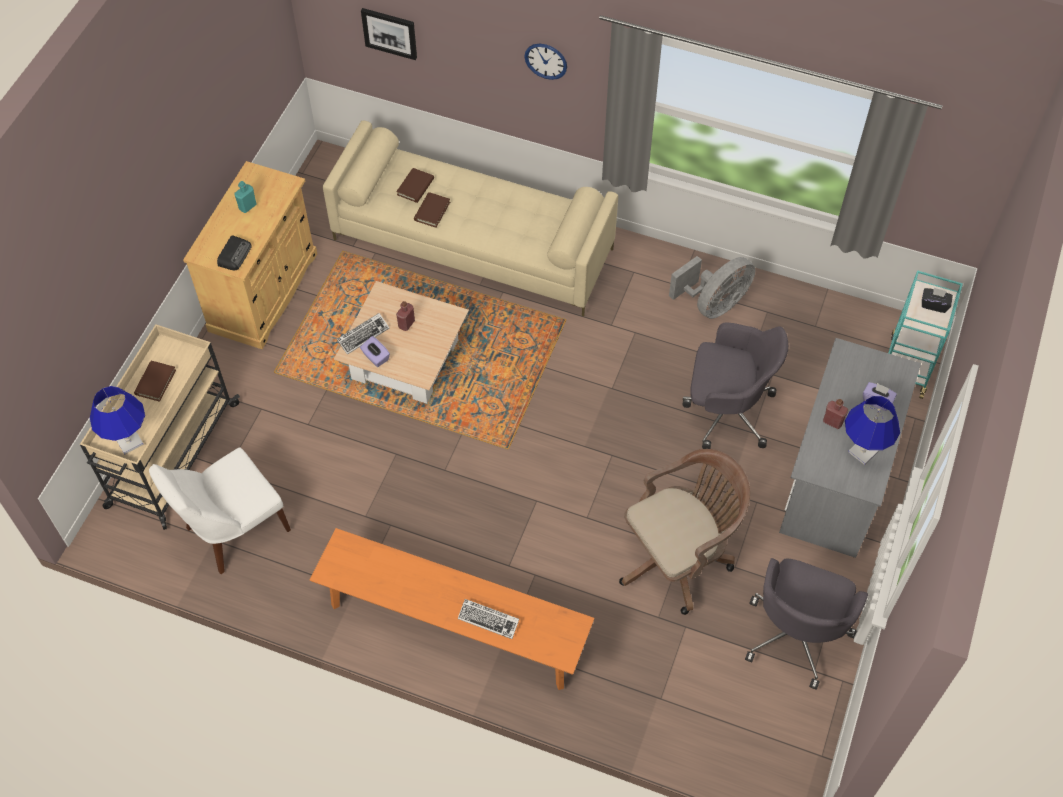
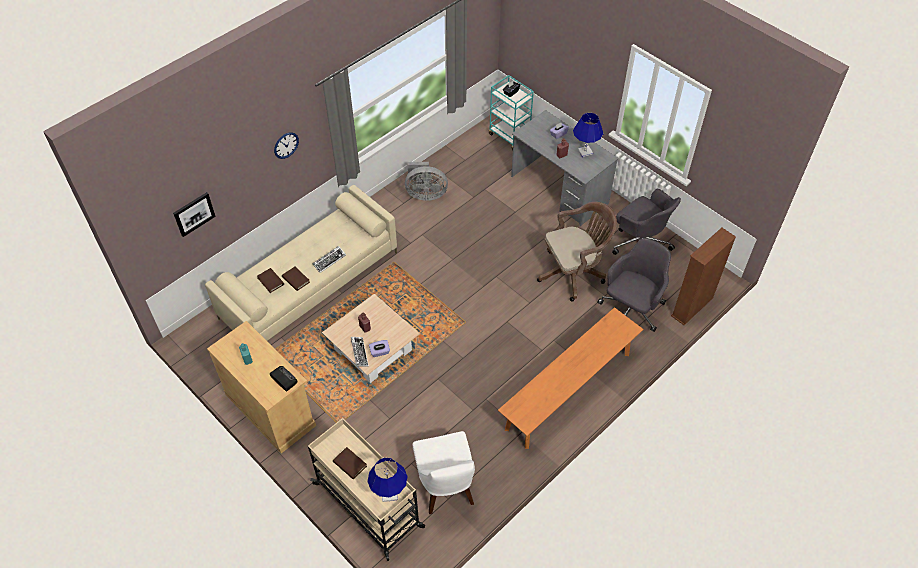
camera: 65 degrees left, 5 degrees down
(488, 620) = (594, 355): keyboard -> keyboard (329, 260)
(678, 557) = (574, 272): brown office chair -> brown office chair turned 75 degrees clockwise
(707, 757) = (692, 307): none -> brown bookcase
(714, 304) = (425, 194): grey fan -> grey fan turned 105 degrees clockwise
(726, 410) = (495, 216): grey office chair -> grey office chair (631, 309)

